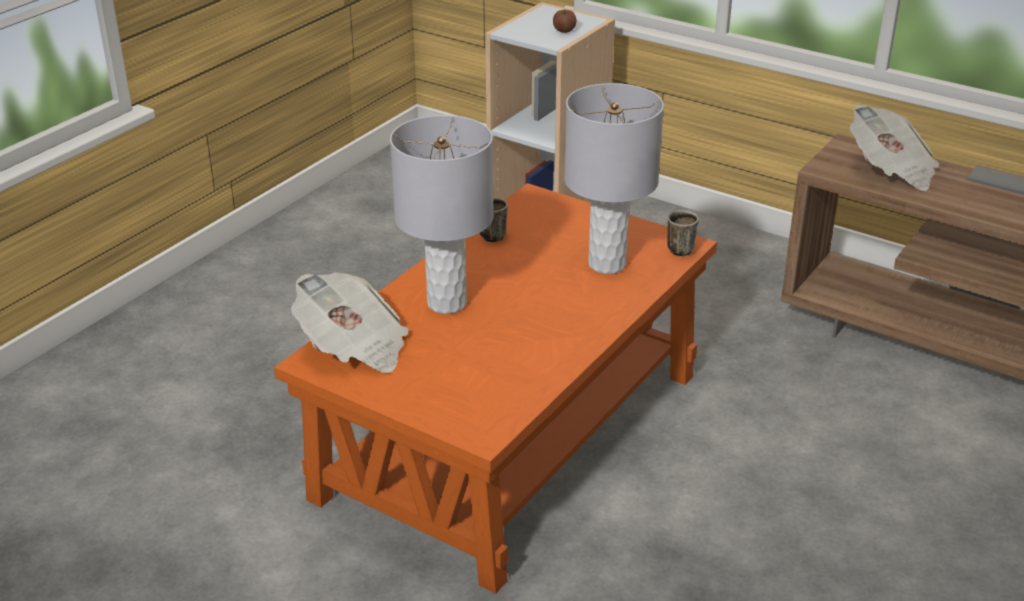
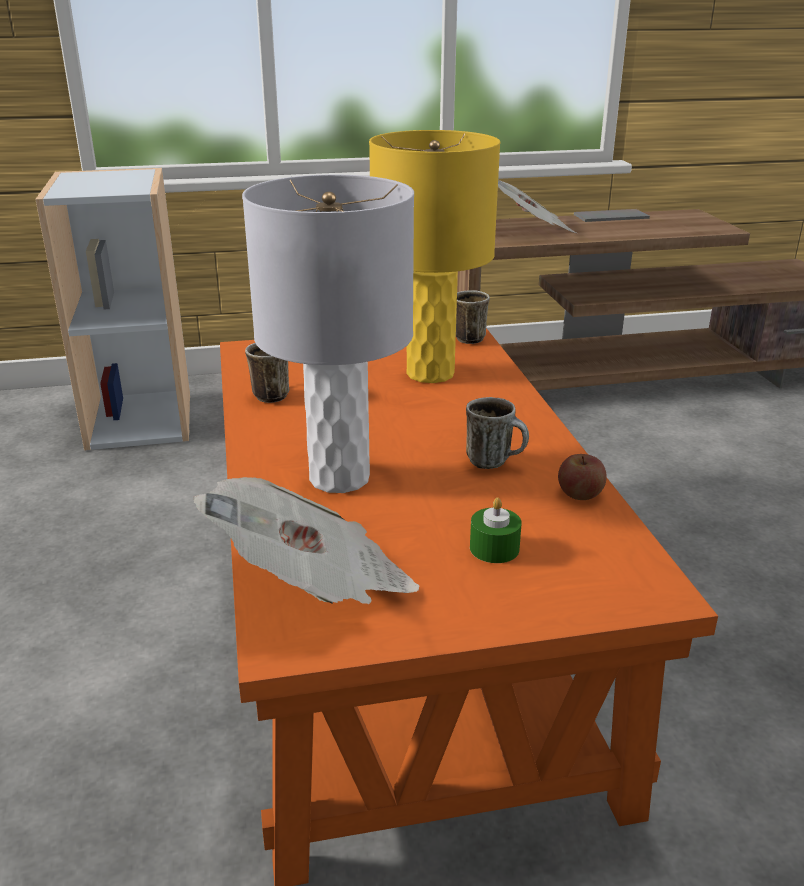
camera: 45 degrees left, 5 degrees down
(452, 376) = (494, 548): none -> green candle
(536, 336) = (495, 462): none -> mug
(564, 30) = (126, 181): apple -> apple (580, 494)
(607, 264) = (431, 373): grey table lamp -> yellow table lamp

